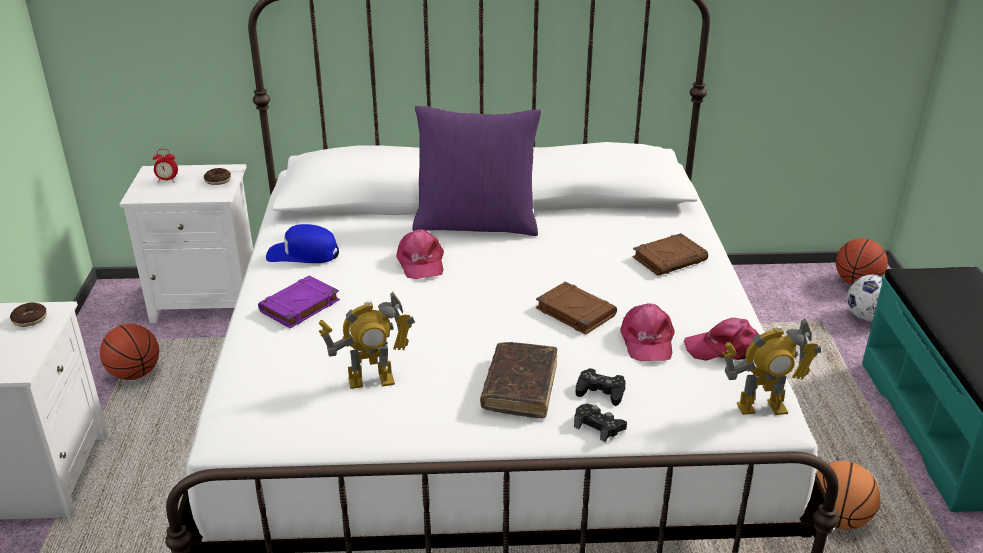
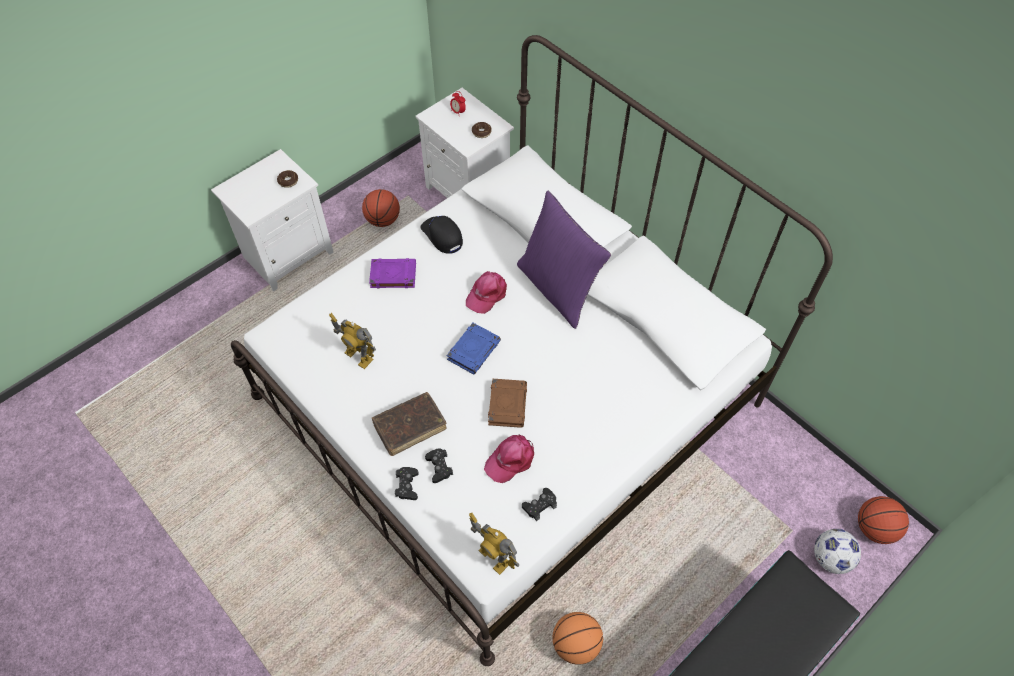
camera: 50 degrees right, 25 degrees up
(303, 254) = (442, 235): blue cap -> black cap
(478, 301) = (473, 350): none -> blue book
(670, 259) = (619, 417): brown book -> none
(724, 348) = (539, 505): pink cap -> black game controller

